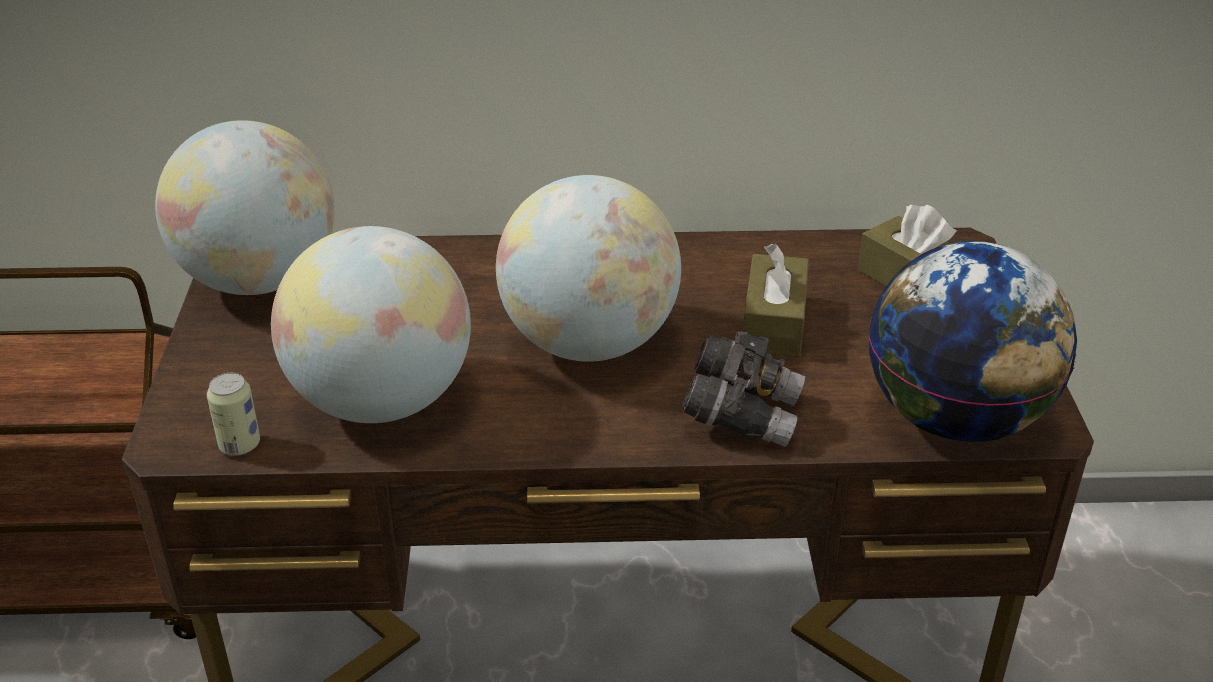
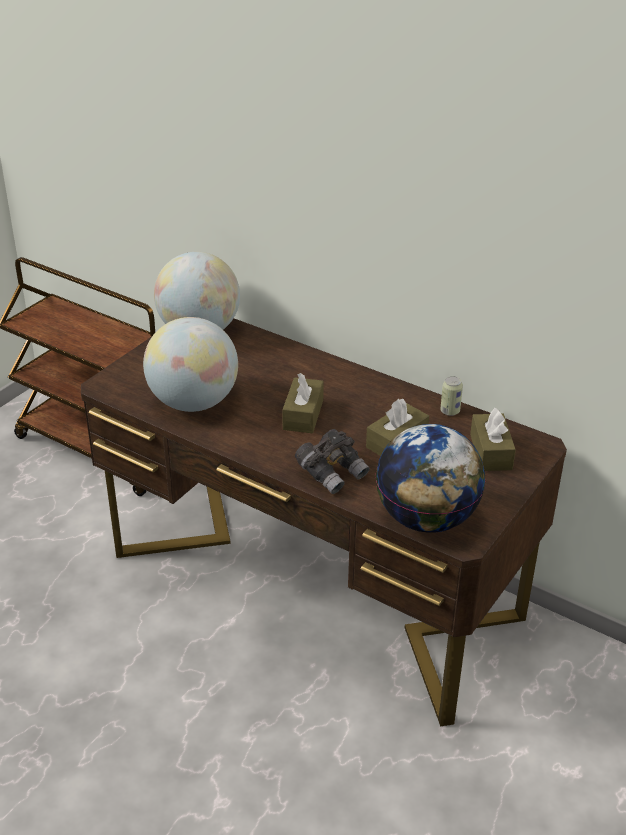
camera: 35 degrees right, 0 degrees up
(240, 445) = (125, 397): can -> can (450, 411)
(589, 343) = (303, 415): globe -> brown tissue box

